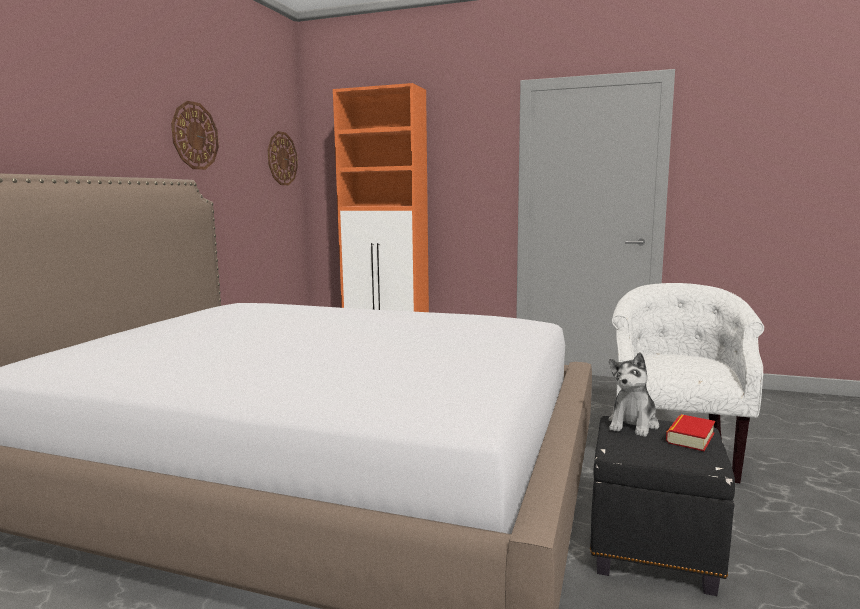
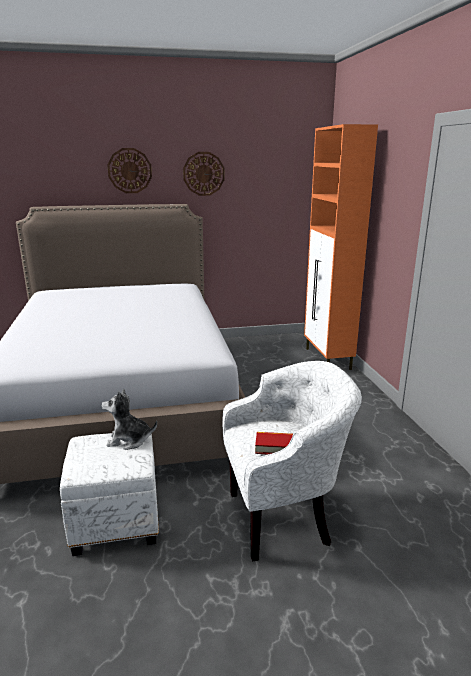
camera: 60 degrees right, 10 degrees up
(282, 158) = (298, 182): wall clock -> wall clock (130, 170)
(651, 548) = (117, 522): black ottoman -> white ottoman
(690, 438) = (111, 462): book -> book (274, 447)

